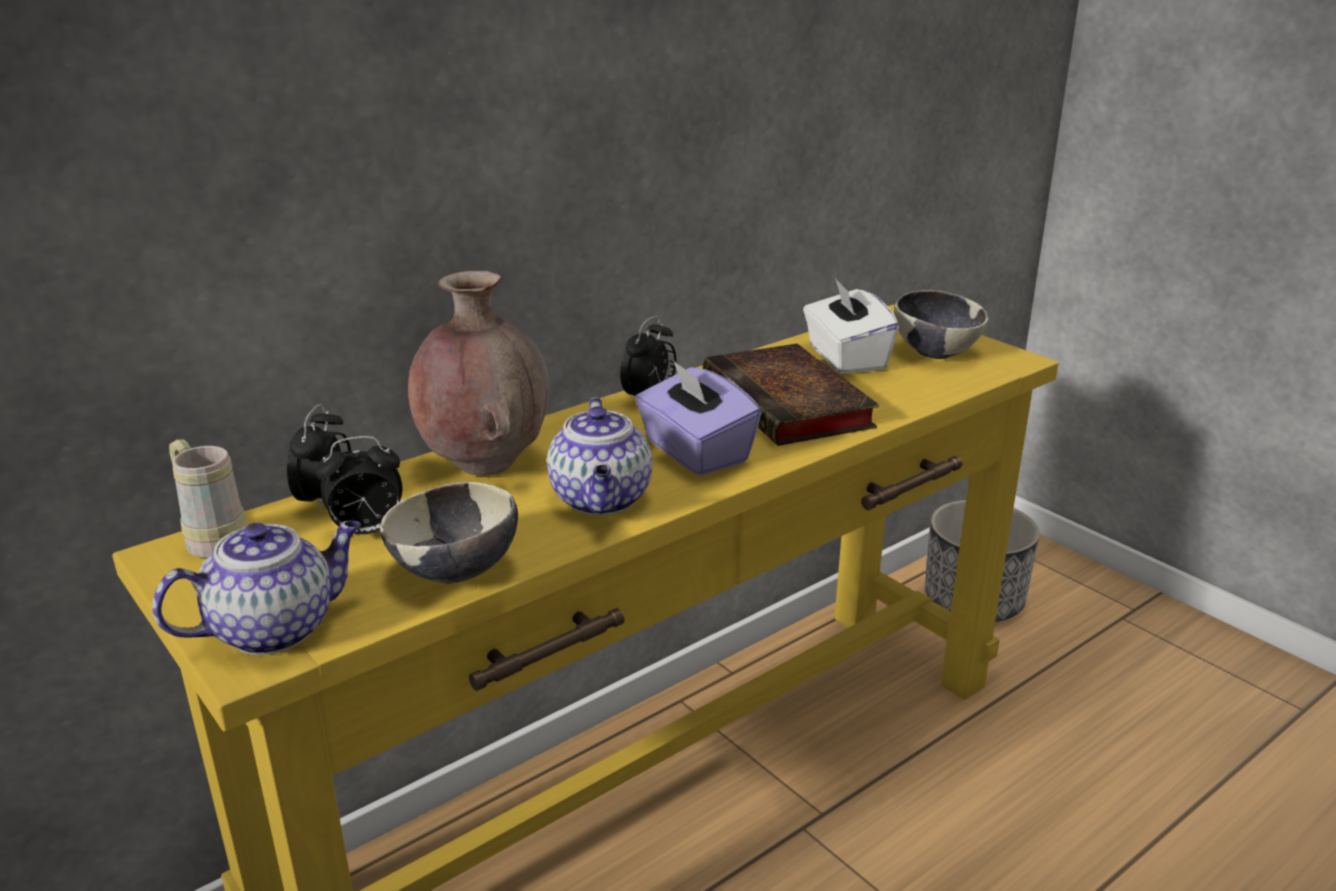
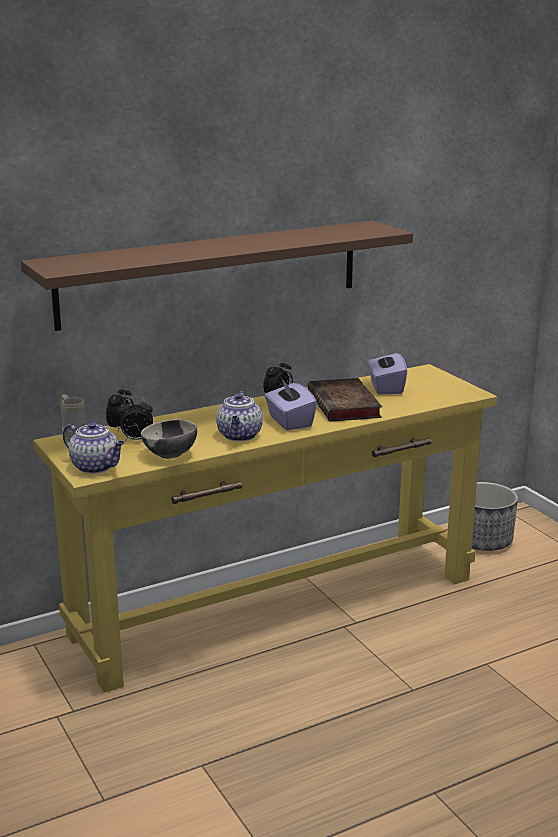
camera: 10 degrees right, 5 degrees down
(275, 628) = (96, 467): teapot -> teapot turned 60 degrees clockwise
(484, 464) = (192, 419): brown vase -> none
(502, 136) = (212, 273): none -> brown shelf
(845, 358) = (385, 387): white tissue box -> purple tissue box
(936, 352) = (434, 387): bowl -> none

